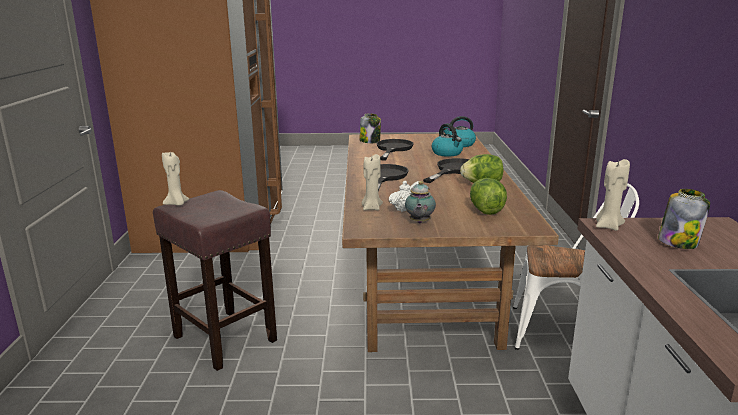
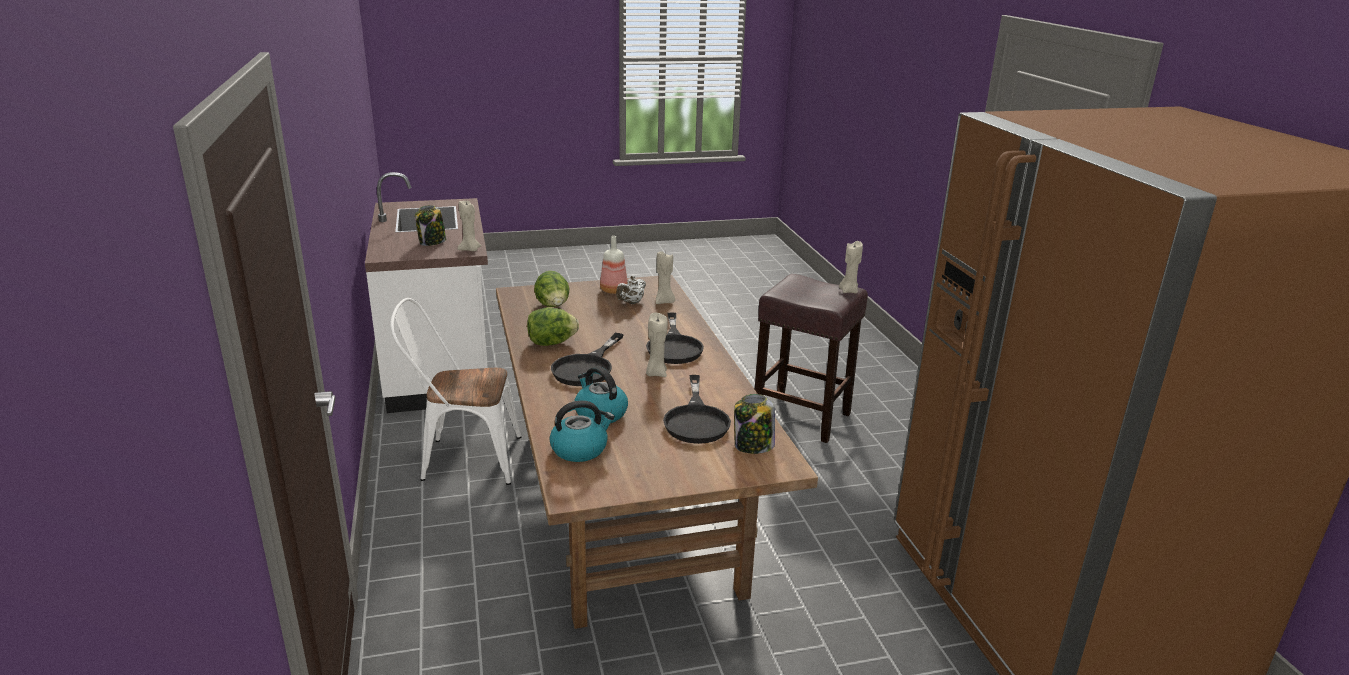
camera: 165 degrees right, 5 degrees up
(406, 165) = (656, 373): none -> beige candle
(419, 222) = (614, 290): teapot -> bottle

